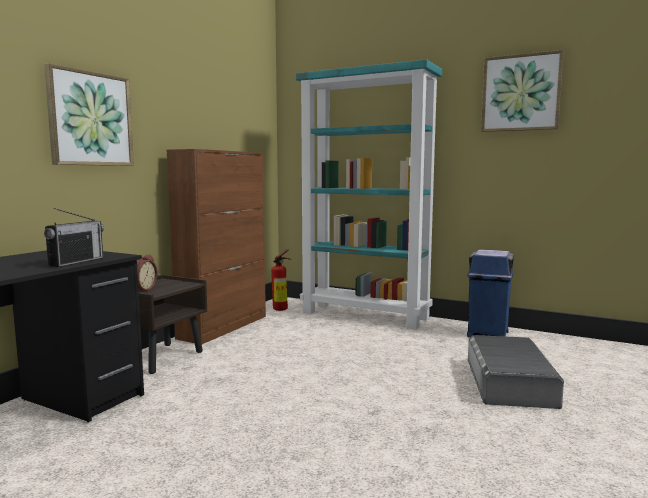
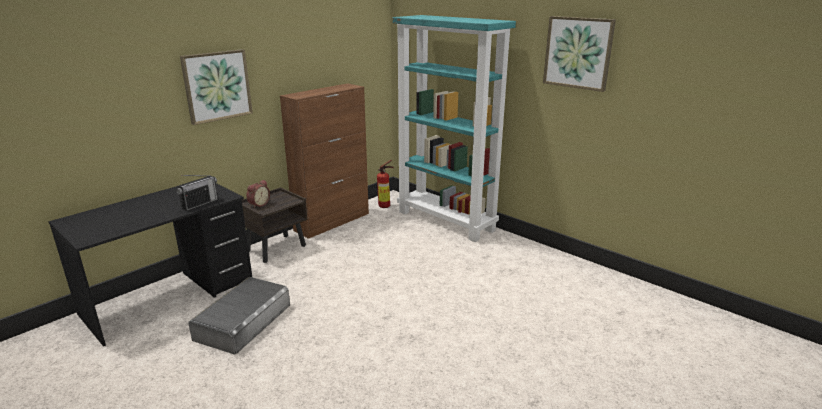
camera: 15 degrees right, 15 degrees up
(487, 334) = (528, 255): blue trash can -> none
(509, 381) = (502, 305): grey storage box -> grey storage box (243, 321)

